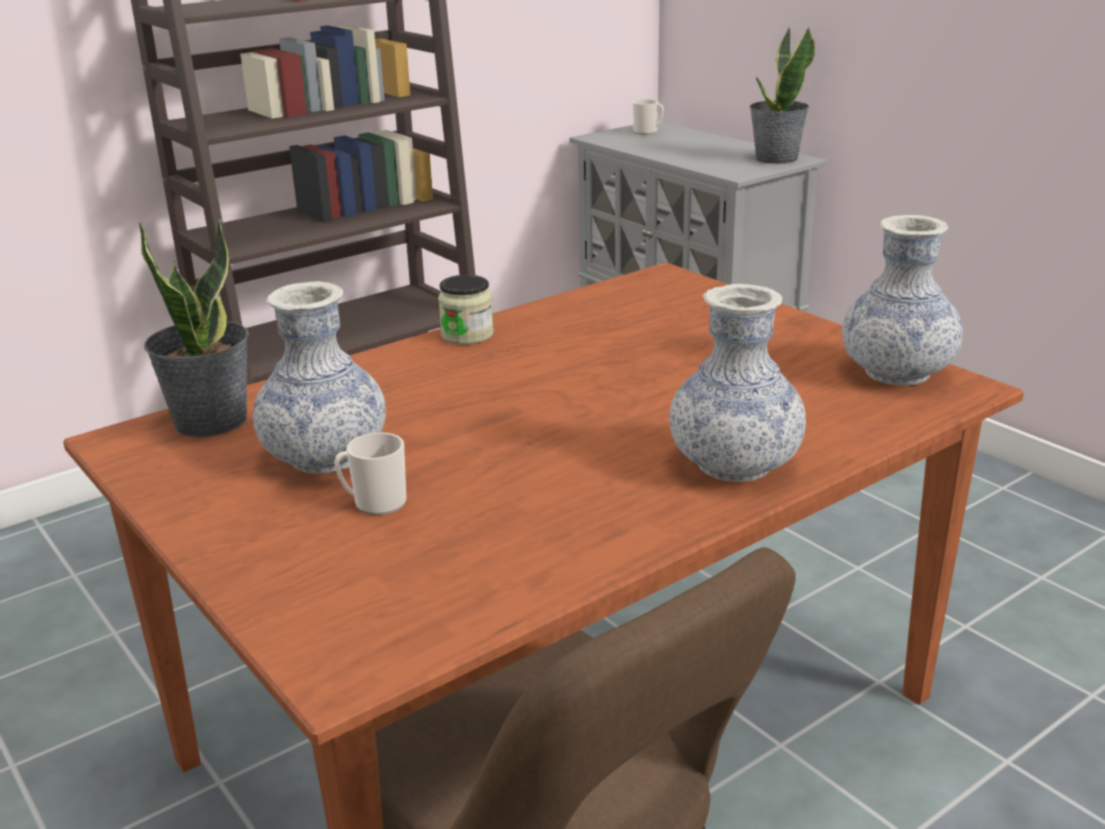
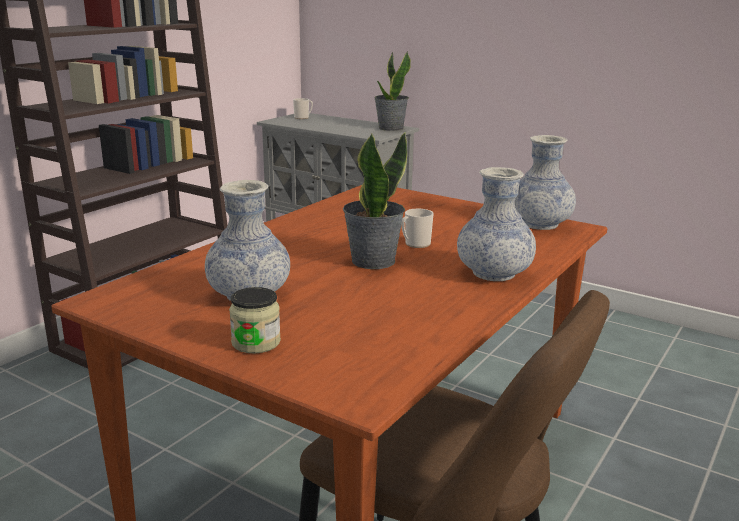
camera: 20 degrees left, 5 degrees down
(210, 420) = (151, 284): potted plant -> potted plant (372, 261)
(374, 503) = (303, 314): mug -> mug (415, 244)
(467, 335) = (281, 225): jar -> jar (256, 342)

